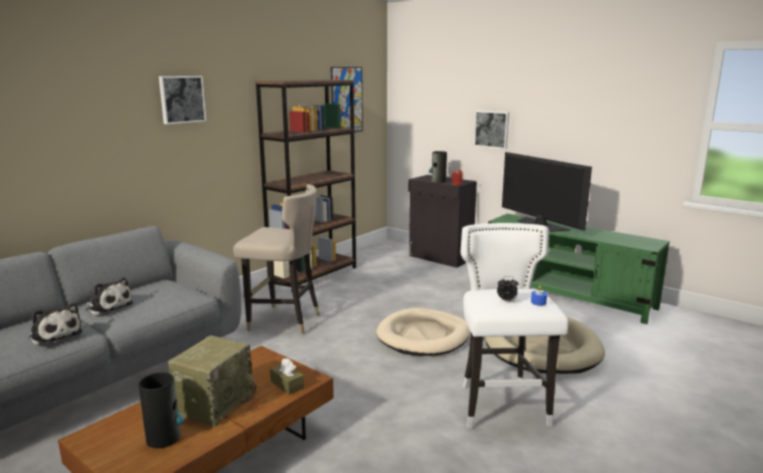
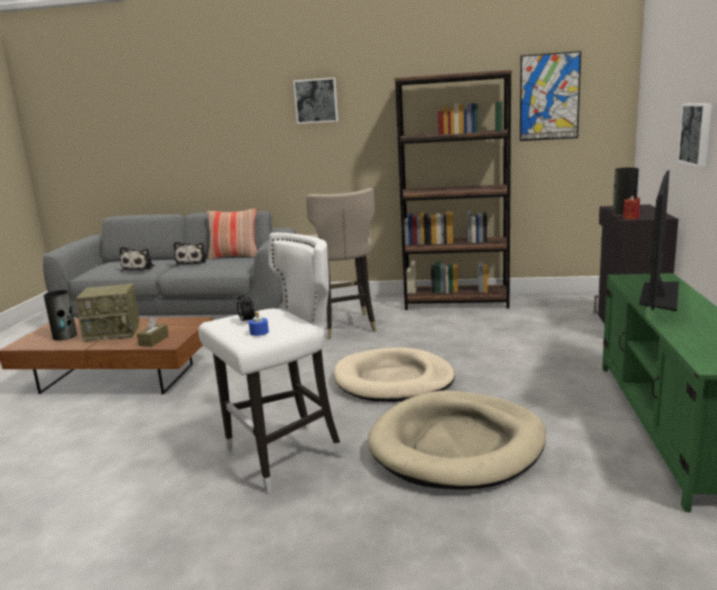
camera: 60 degrees right, 0 degrees up
(137, 286) = (234, 256): none -> pillow

